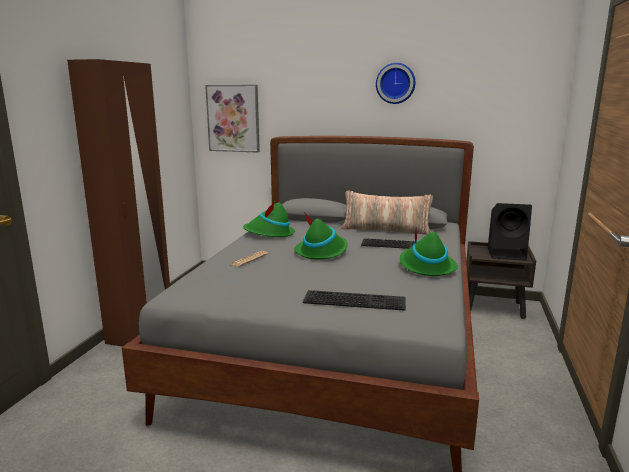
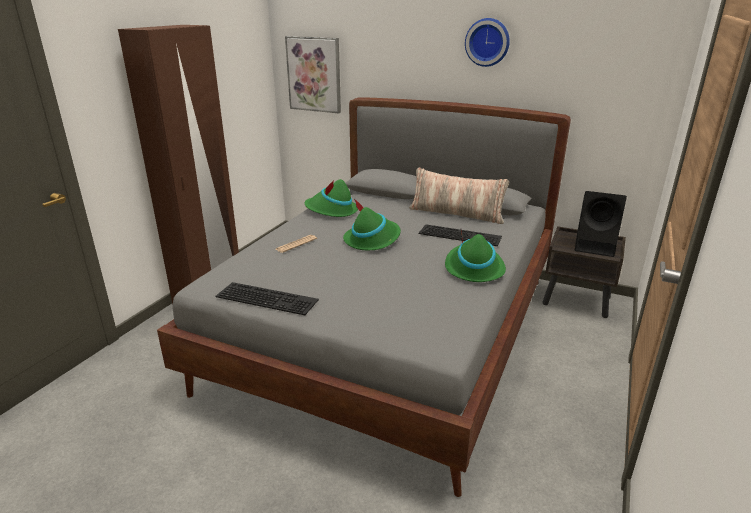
camera: 10 degrees right, 10 degrees up
(355, 299) = (378, 306): keyboard -> keyboard (268, 297)

